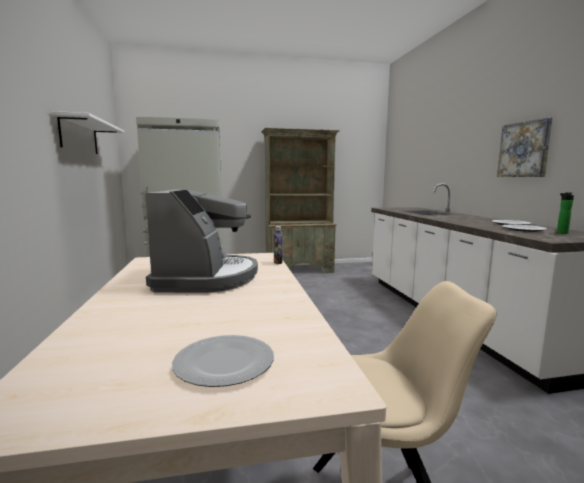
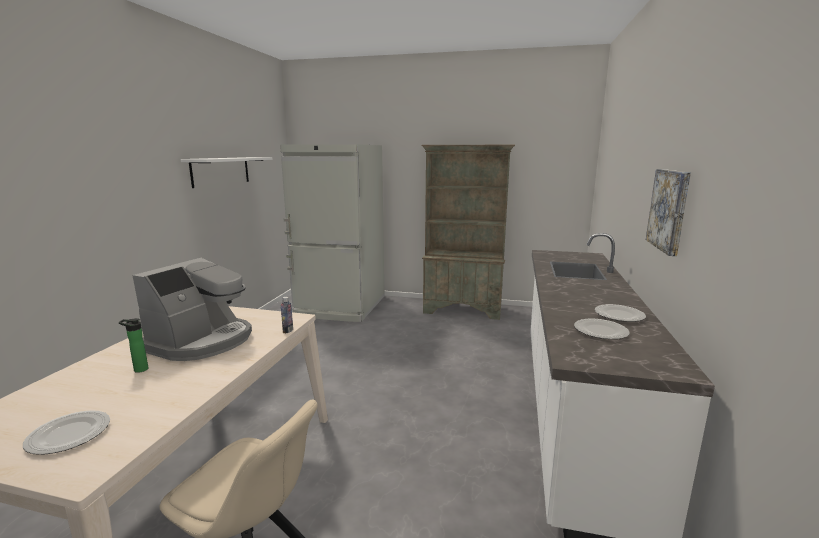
camera: 25 degrees right, 5 degrees up
(561, 233) = (632, 348): bottle -> bottle (139, 369)

